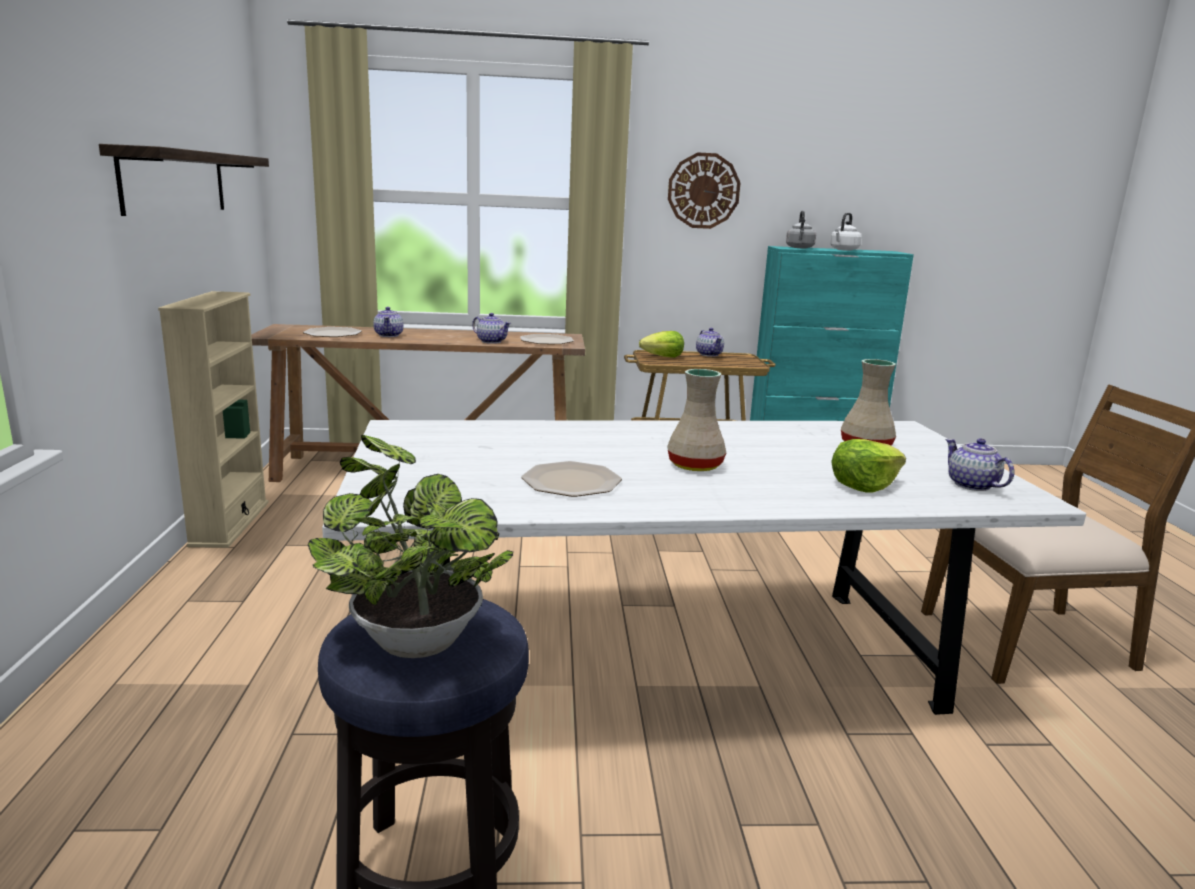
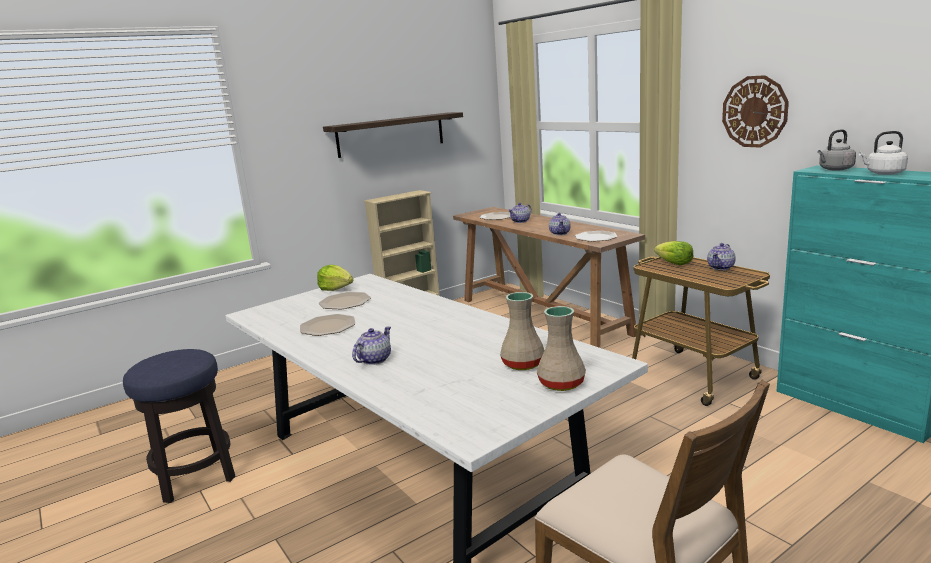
camera: 60 degrees right, 0 degrees up
(412, 638) = (160, 363): potted plant -> none
(479, 454) = (344, 302): none -> plate
(693, 466) = (394, 338): beige vase -> beige vase (560, 383)
(864, 485) = (422, 382): lettuce -> lettuce (336, 288)
(972, 485) = (477, 412): teapot -> teapot (374, 360)

